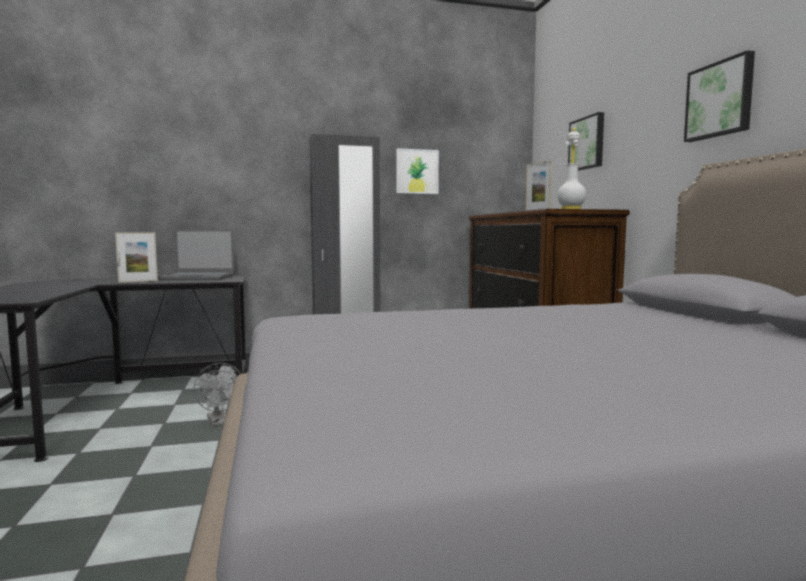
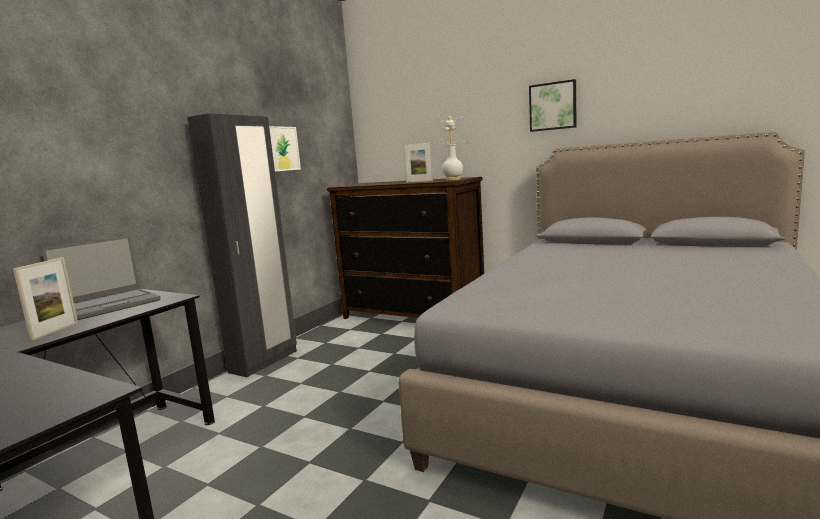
camera: 45 degrees left, 5 degrees up
(220, 421) = (266, 451): grey fan -> none
(587, 143) = (427, 125): picture -> none

